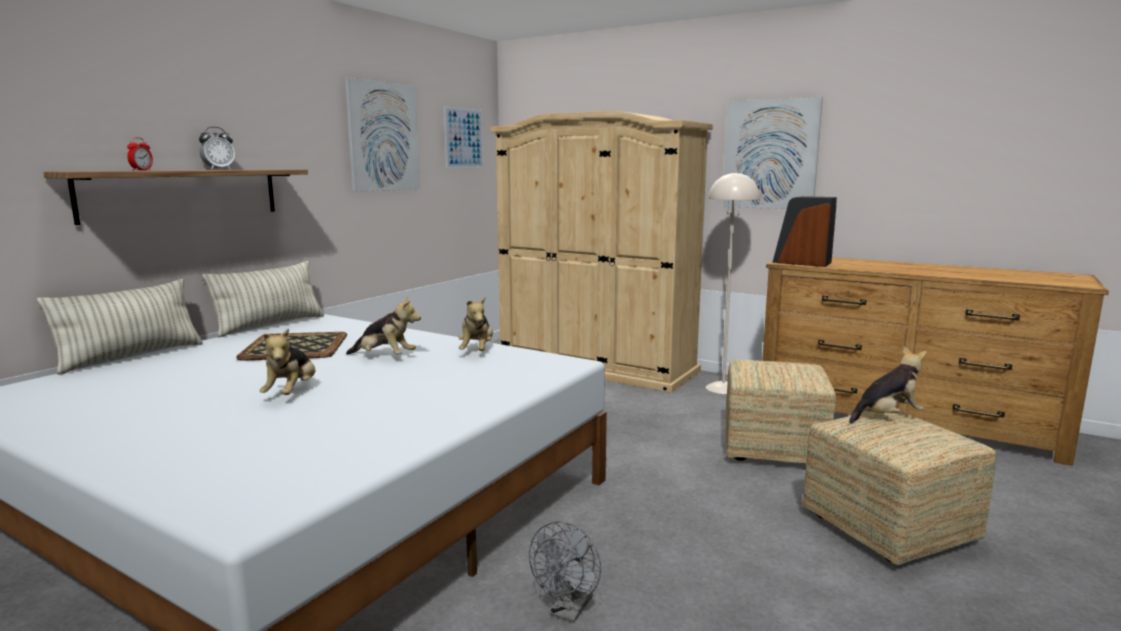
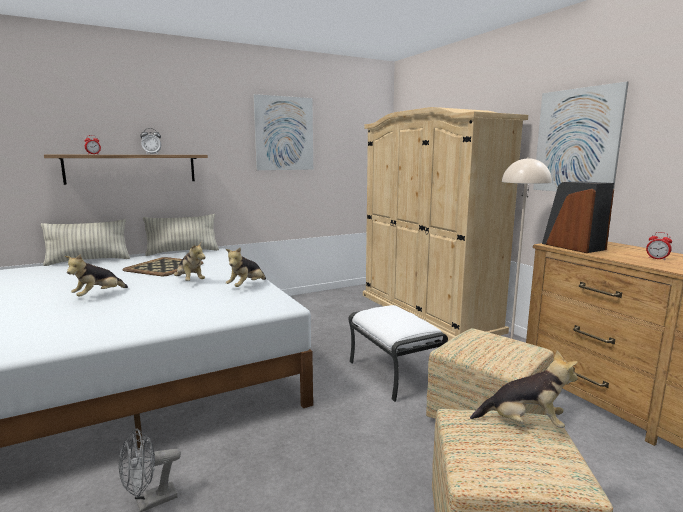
camera: 30 degrees right, 0 degrees up
(464, 138) = (357, 134): picture -> none
(645, 431) = (395, 374): none -> white ottoman
(880, 266) = (657, 259): none -> alarm clock

